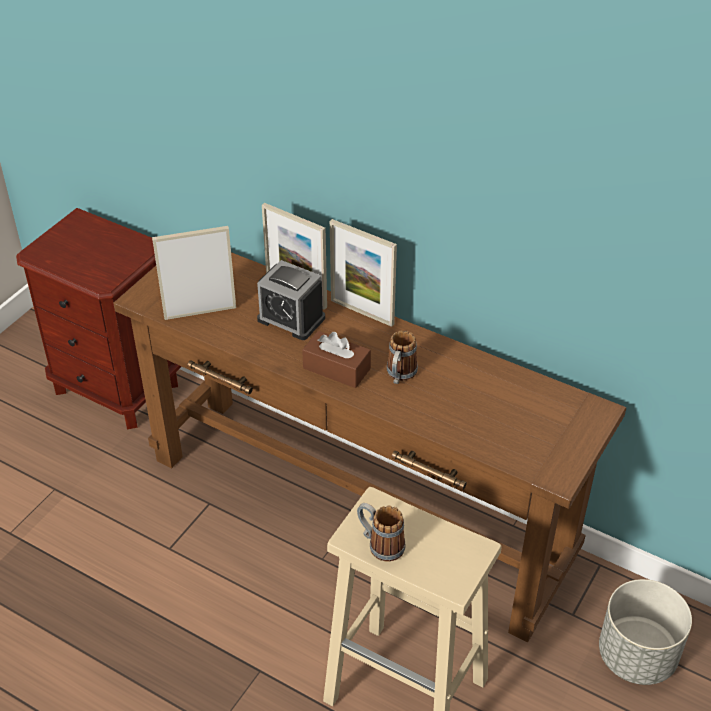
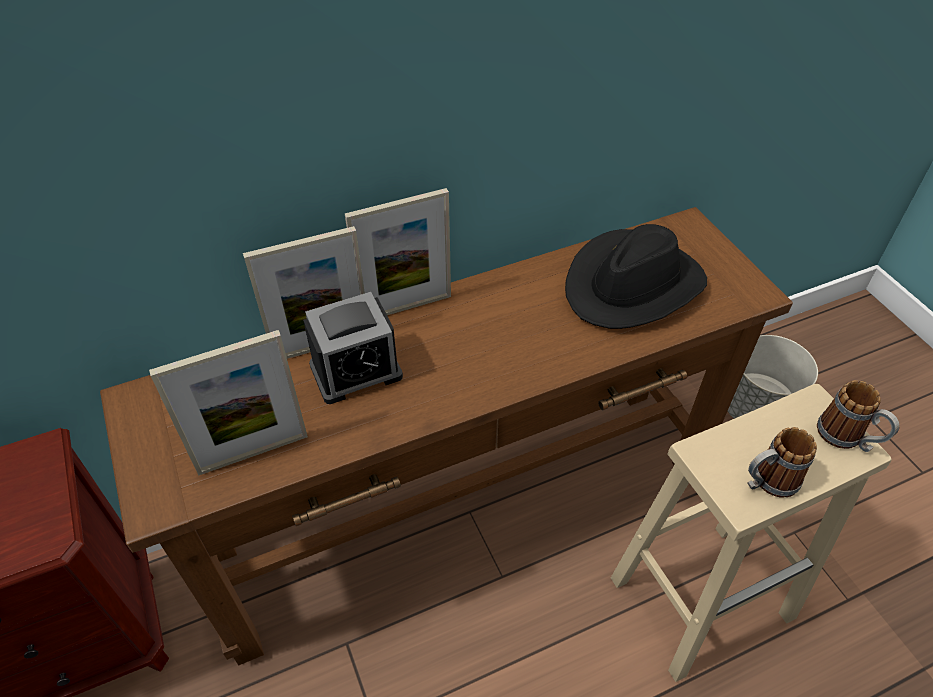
camera: 55 degrees left, 5 degrees up
(200, 312) = (253, 453): picture frame -> picture frame turned 135 degrees counterclockwise
(336, 368) = (474, 374): brown tissue box -> none
(399, 376) = (531, 329): mug -> mug (847, 439)
(495, 407) = (633, 285): none -> black hat

